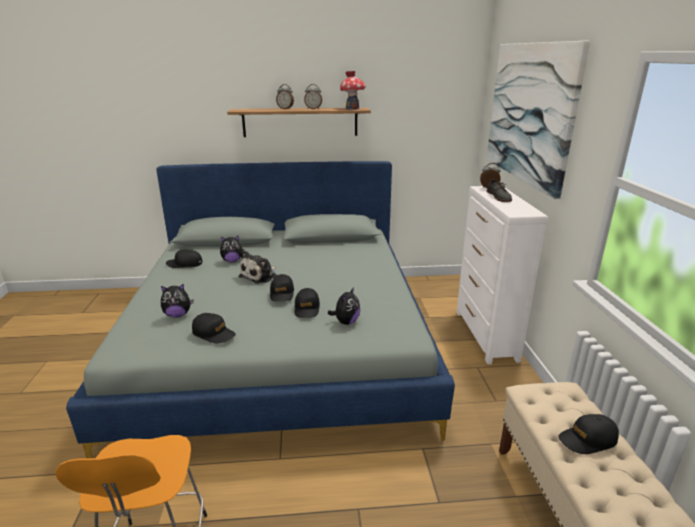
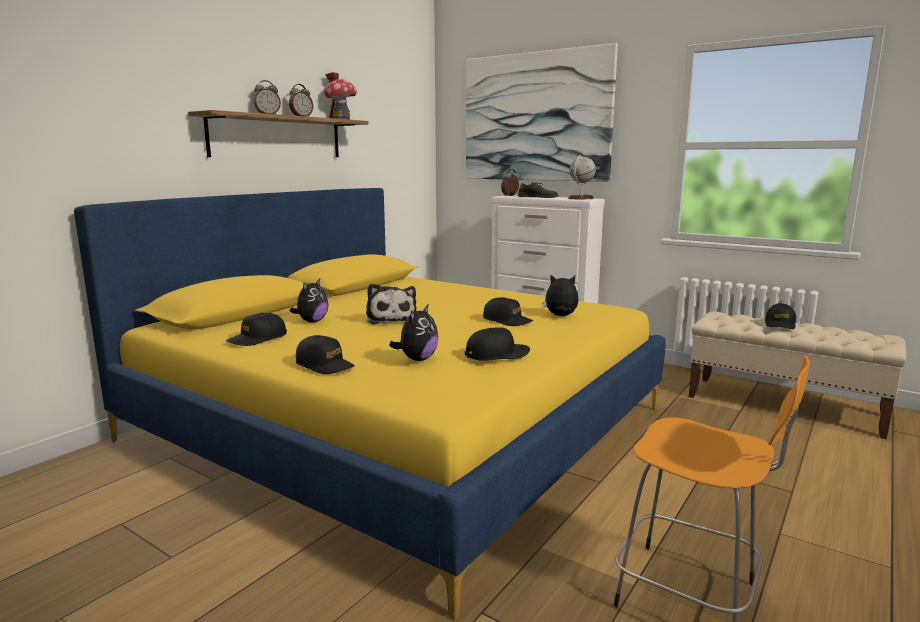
camera: 50 degrees left, 10 degrees down
(280, 345) = (400, 424): grey bed -> yellow bed
(282, 293) = (457, 319): black cap -> black cap (325, 365)
(346, 322) = (561, 316): plush toy -> plush toy turned 60 degrees counterclockwise
(522, 210) = (581, 198): none -> globe

